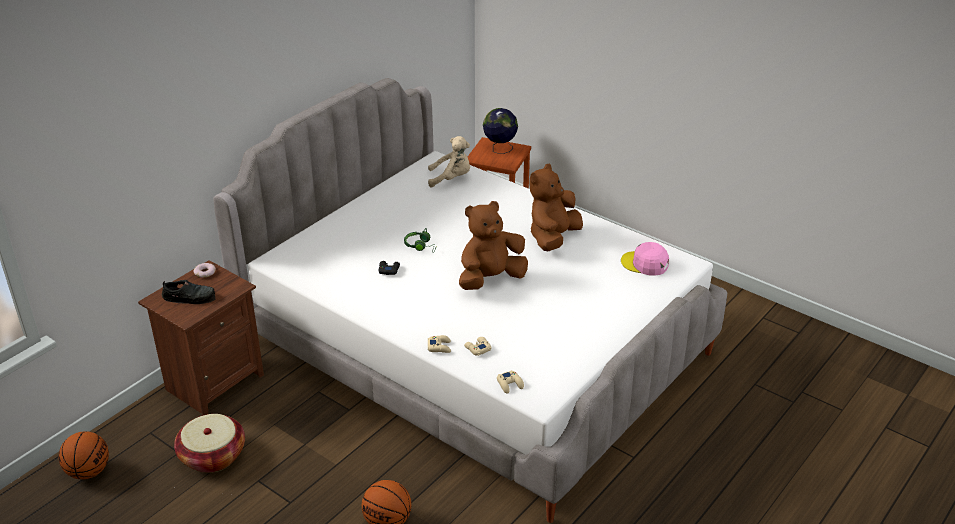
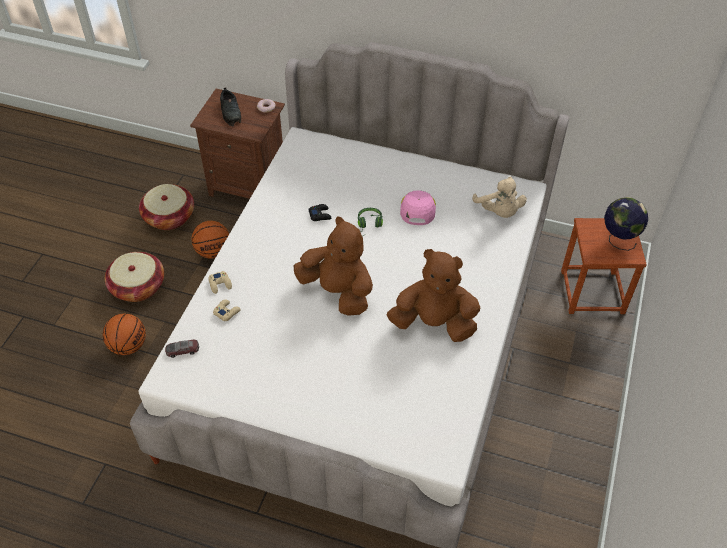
camera: 70 degrees right, 15 degrees up
(88, 471) = (136, 161): basketball -> basketball (213, 251)
(304, 500) = (138, 287): none -> basket
(510, 384) = (182, 350): beige game controller -> toy car
(645, 264) = (426, 418): pink cap -> pink cap (417, 209)

